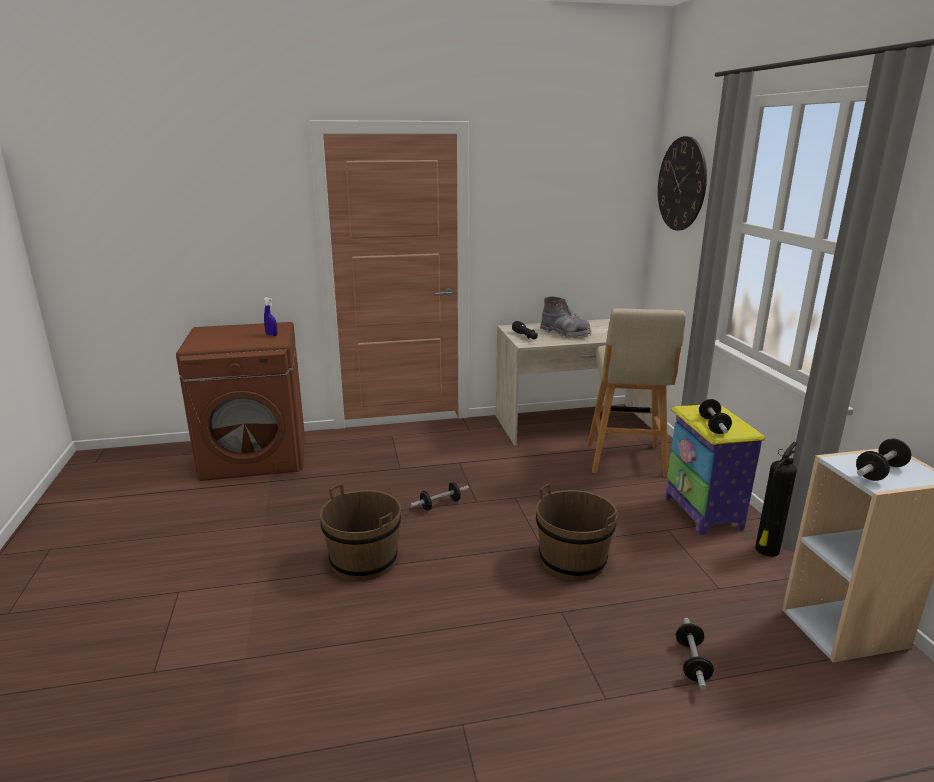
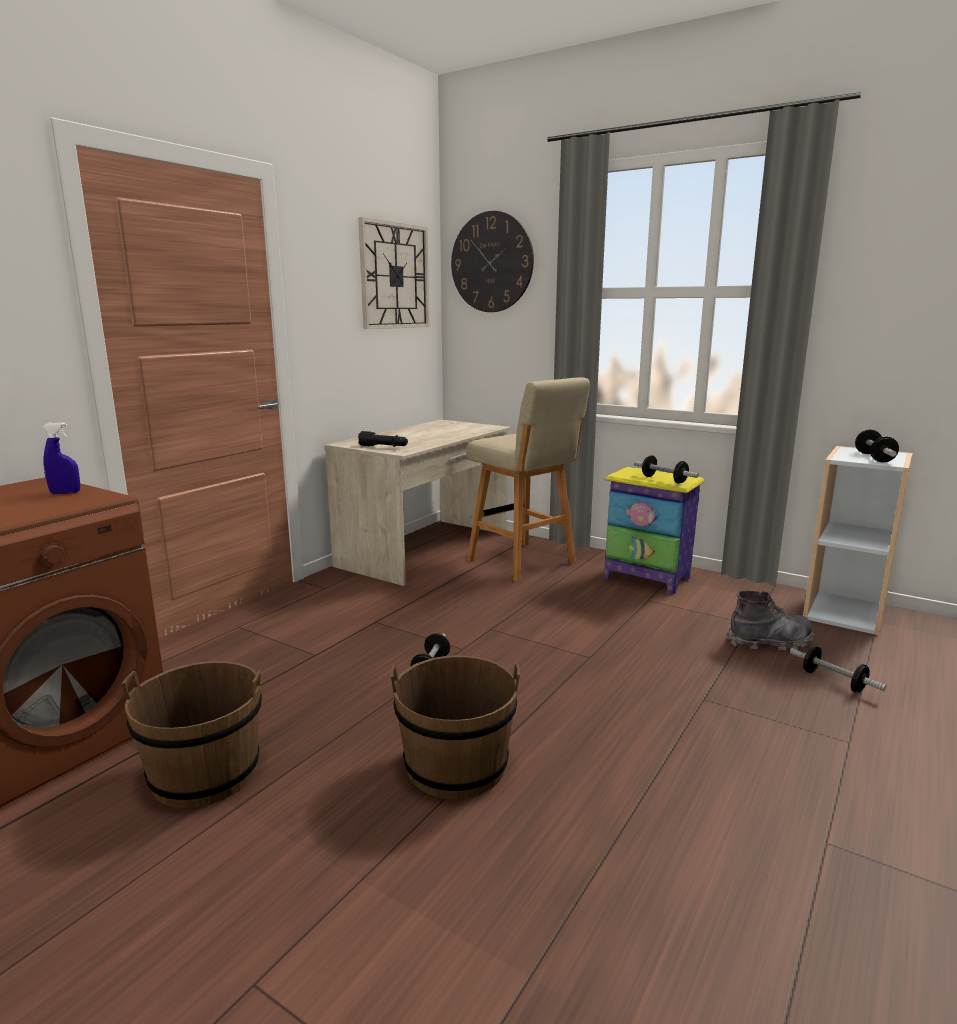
camera: 45 degrees left, 5 degrees down
(565, 333) = (415, 438): grey boot -> grey boot (770, 642)
(572, 560) = (634, 656): brown bucket -> brown bucket (205, 773)
(591, 194) = (394, 276): none -> wall clock
(766, 551) = (725, 586): fire extinguisher -> none

